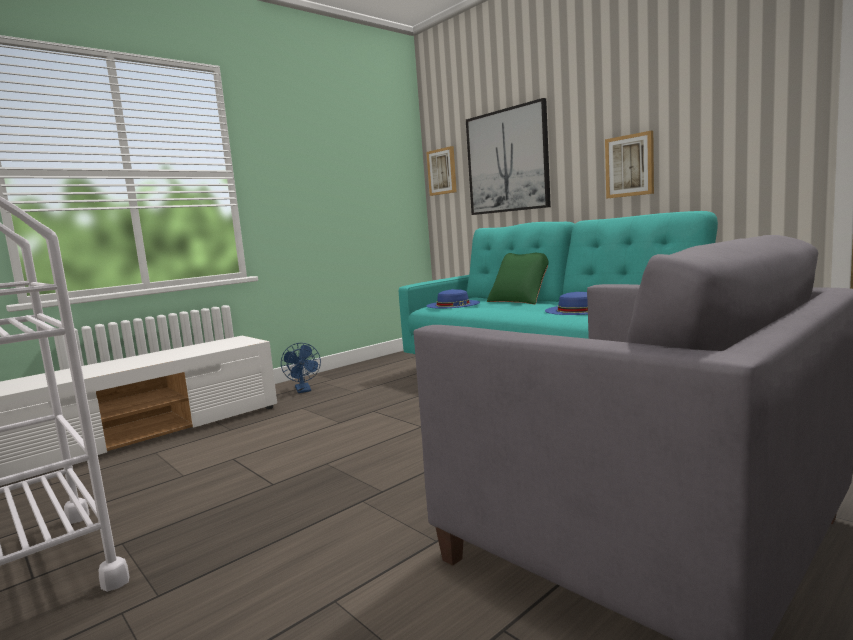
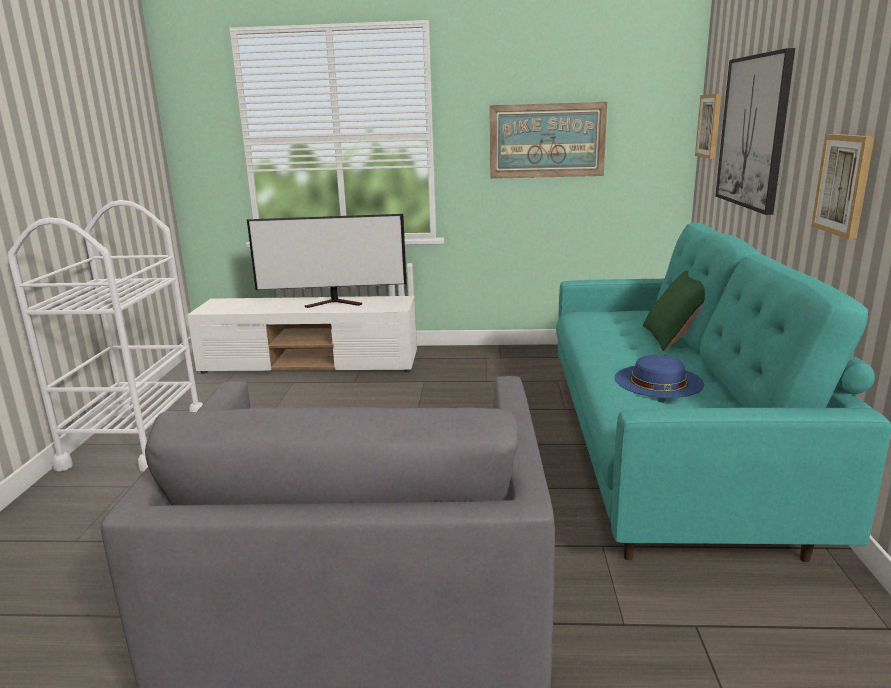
camera: 45 degrees right, 10 degrees up
(170, 354) = (336, 303): none -> television
(304, 390) = (458, 362): blue fan -> none
(330, 183) = (547, 140): none -> picture
(453, 304) = (602, 318): blue hat -> none

